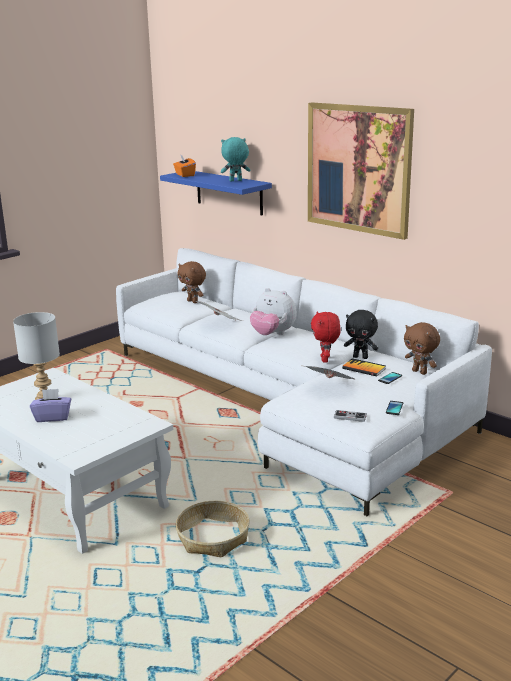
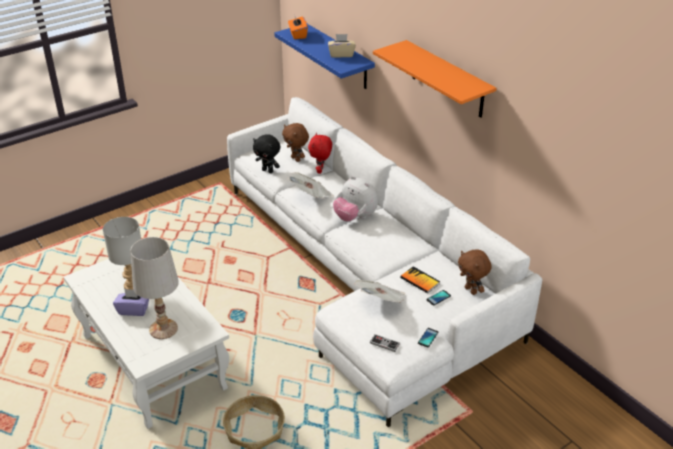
camera: 10 degrees right, 15 degrees up
(94, 428) = (163, 329): none -> white table lamp
(235, 181) = (341, 54): turquoise plush toy -> beige tissue box
(325, 360) = (391, 261): red plush toy -> red plush toy (321, 171)
(358, 169) = (447, 79): picture -> orange shelf
(360, 357) = (425, 261): black plush toy -> black plush toy (268, 170)

